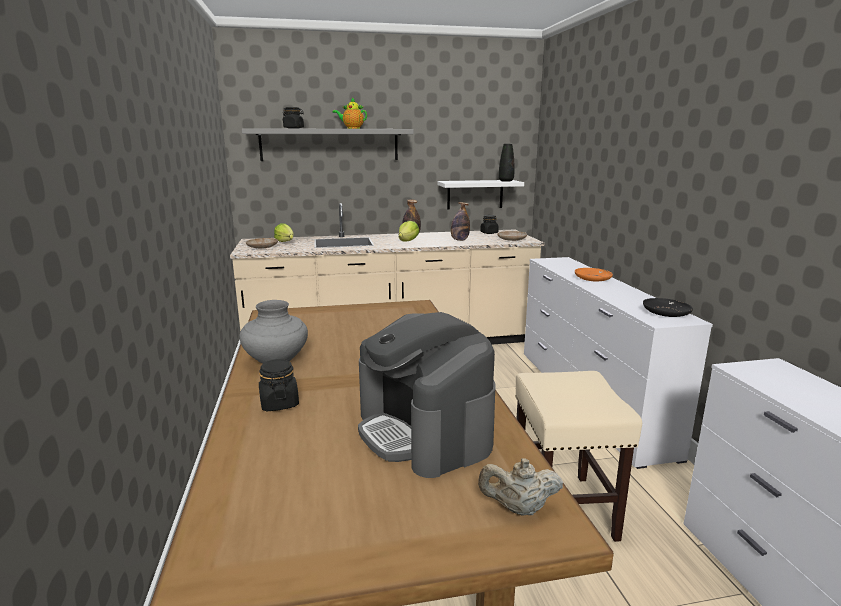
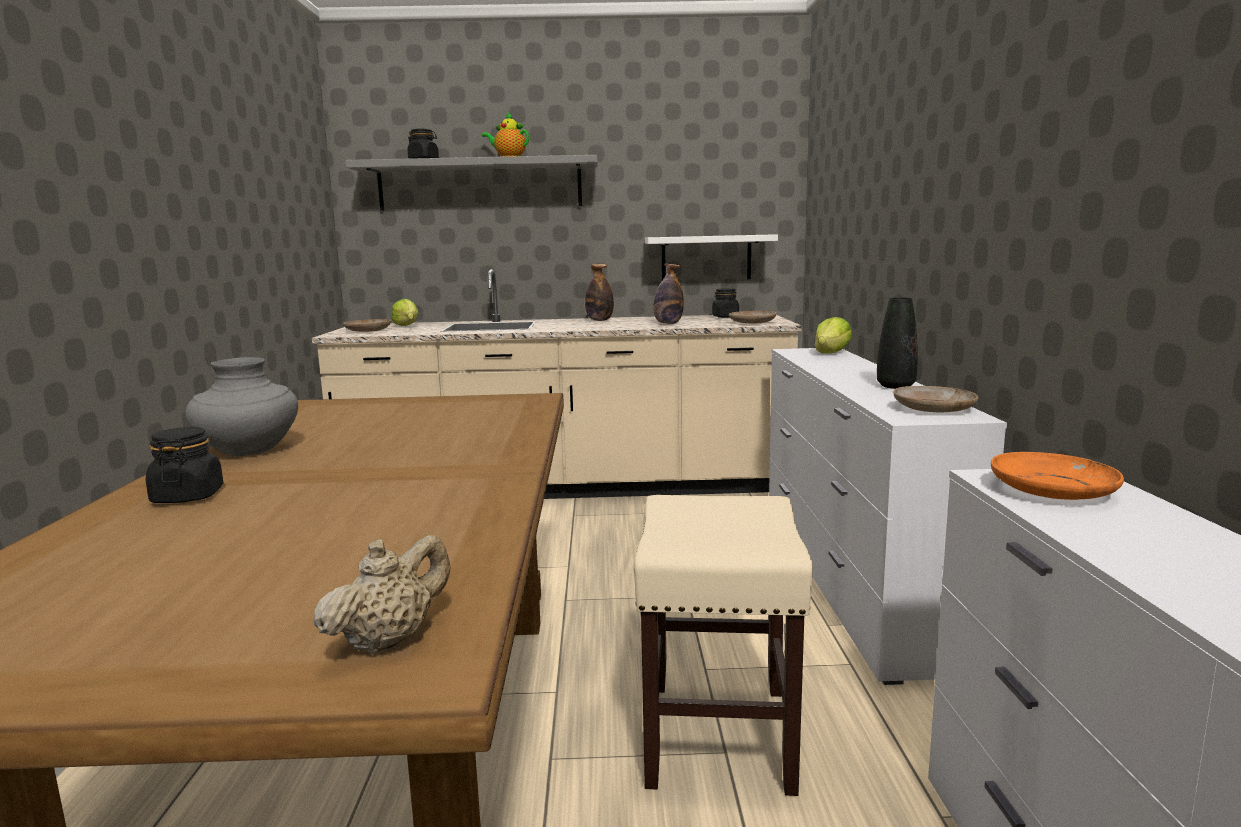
camera: 10 degrees right, 5 degrees down
(408, 241) = (587, 325): lettuce -> lettuce (831, 353)
(424, 431) = (360, 536): coffee machine -> none
(506, 181) = (751, 234): black vase -> black vase (895, 386)
(519, 509) = (390, 640): beige teapot -> beige teapot turned 120 degrees clockwise
(592, 279) = (849, 370): orange plate -> orange plate (1052, 490)
(666, 313) = (933, 408): black plate -> beige plate

